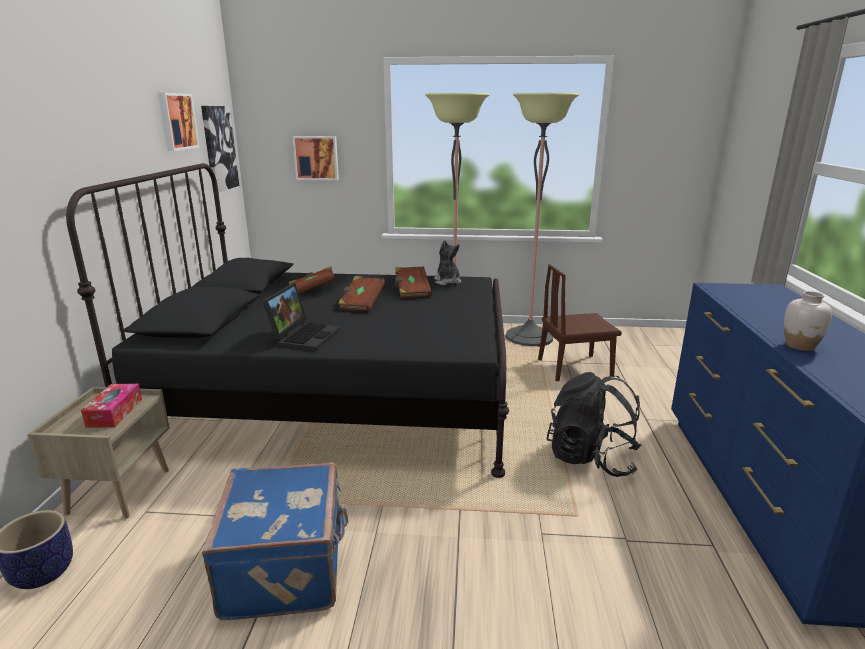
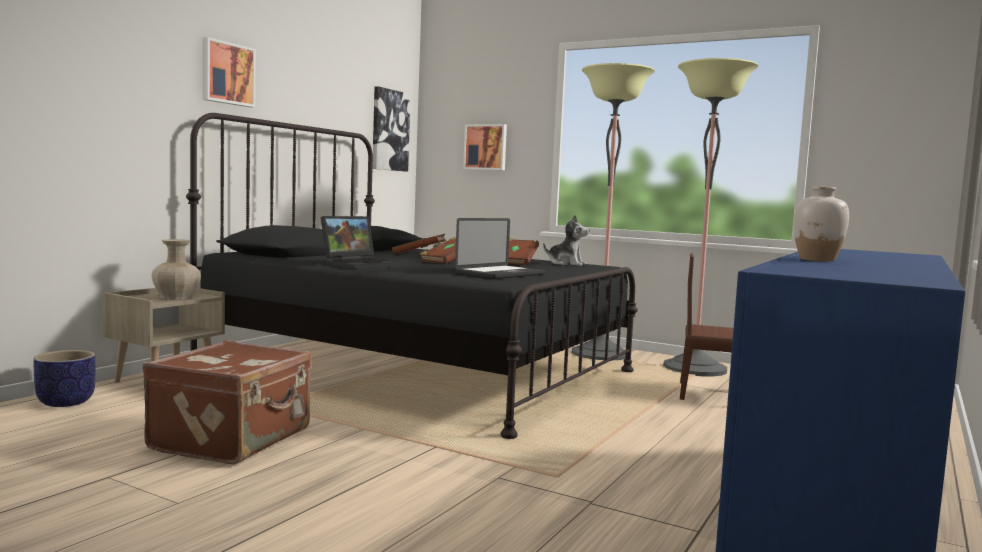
camera: 25 degrees right, 15 degrees down
(115, 412) = (176, 297): tissue box -> beige vase
(176, 121) = (340, 92): picture -> picture (227, 73)
(287, 568) = (234, 439): blue suitcase -> brown suitcase
(441, 325) = (500, 274): none -> laptop
(447, 282) = (566, 264): plush toy -> plush toy turned 105 degrees clockwise
(591, 458) = (637, 450): black backpack -> none

